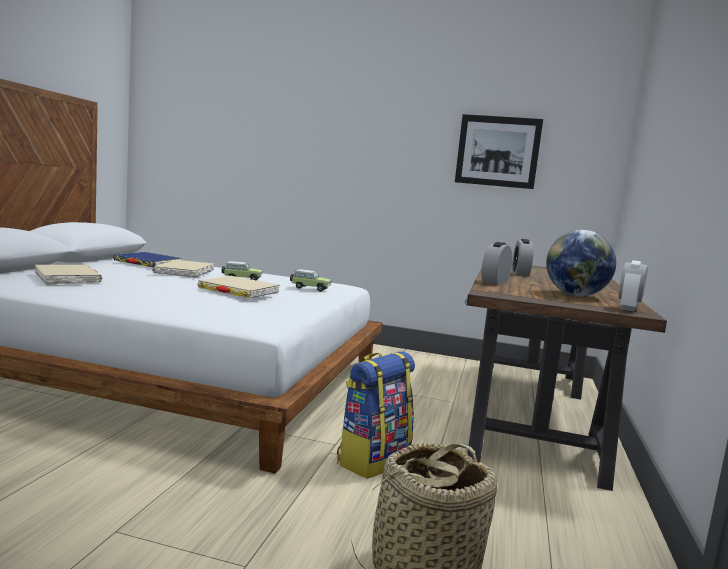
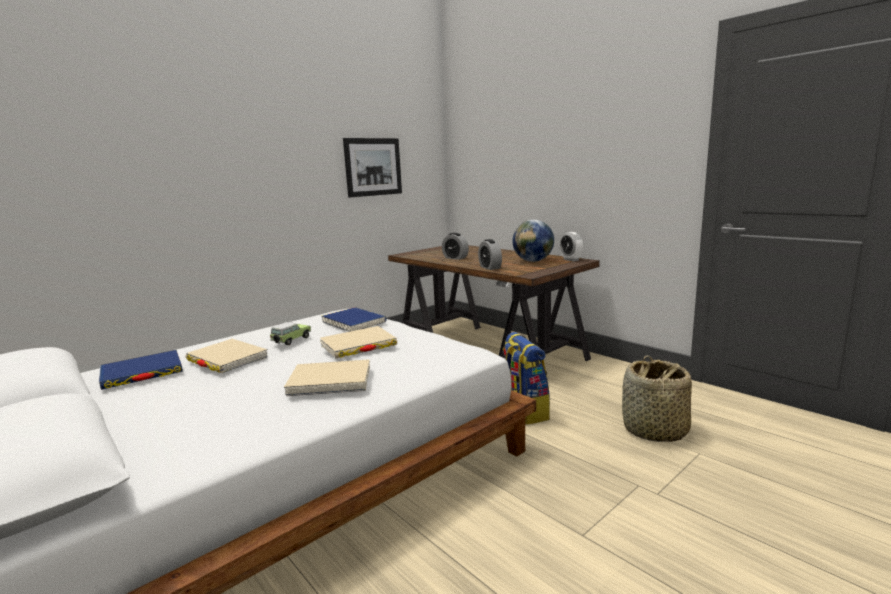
camera: 55 degrees left, 5 degrees up
(67, 278) = (195, 422): beige book -> beige book (330, 381)
(309, 288) = (354, 322): toy car -> blue book

